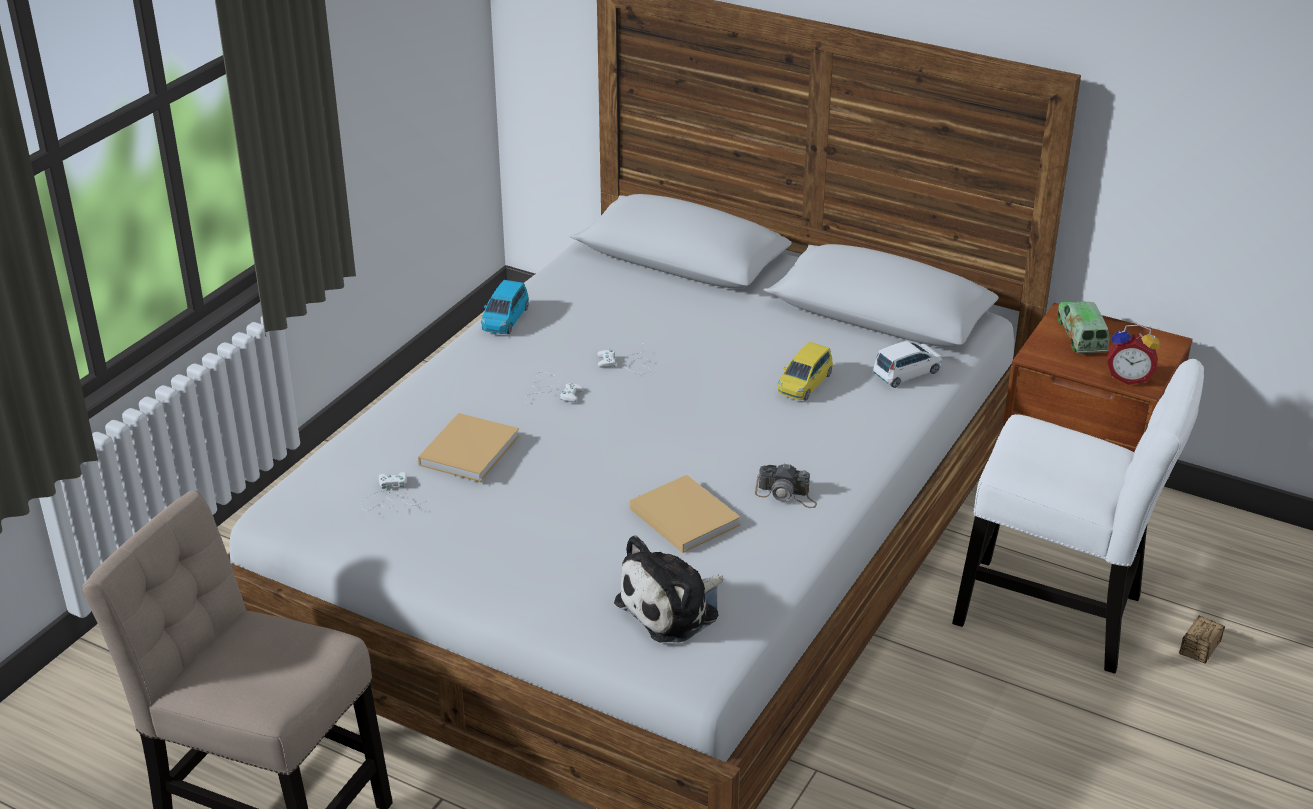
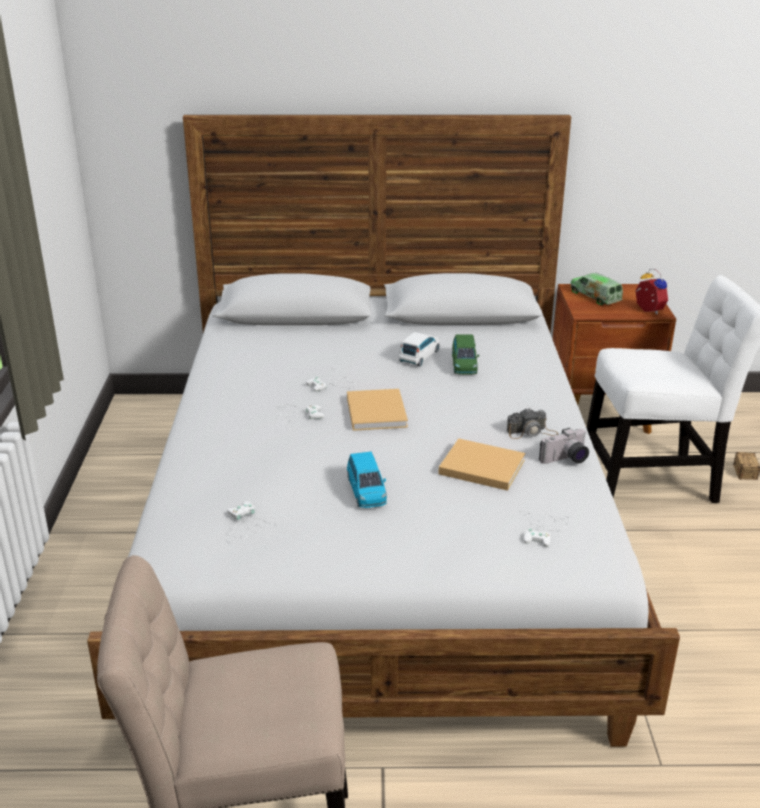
camera: 30 degrees left, 5 degrees down
(471, 449) = (280, 470): beige book -> beige book (376, 411)
(505, 319) = (210, 381): blue toy car -> blue toy car (366, 491)
(673, 608) = (544, 529): plush toy -> white game controller
(787, 541) = (566, 460): none -> camera
(804, 384) = (464, 365): yellow toy car -> green toy car
(907, 373) = (519, 342): white toy car -> white toy car (419, 356)
(1128, 377) = (647, 311): alarm clock -> alarm clock turned 105 degrees counterclockwise

